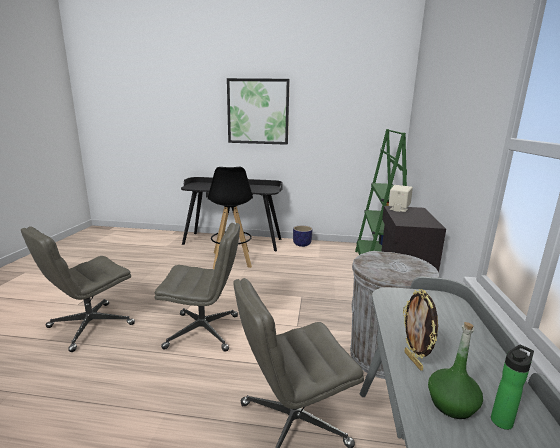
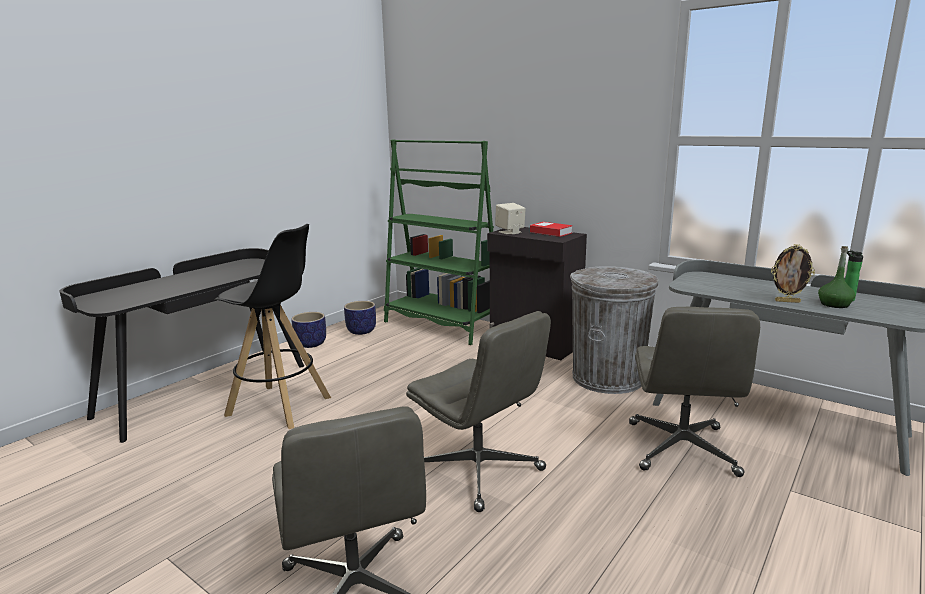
camera: 60 degrees left, 0 degrees up
(204, 331) = (480, 471): grey office chair -> grey office chair turned 105 degrees clockwise
(258, 112) = (184, 124): picture -> none
(334, 250) = (361, 331): none -> planter
(422, 218) = (550, 233): none -> book

